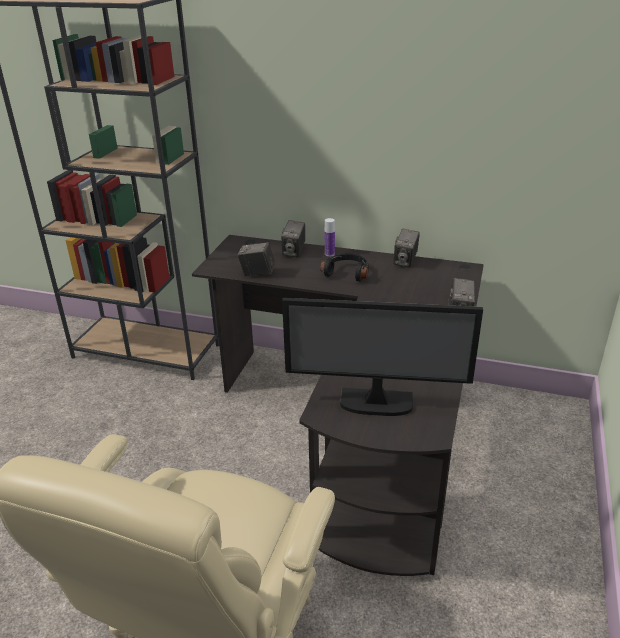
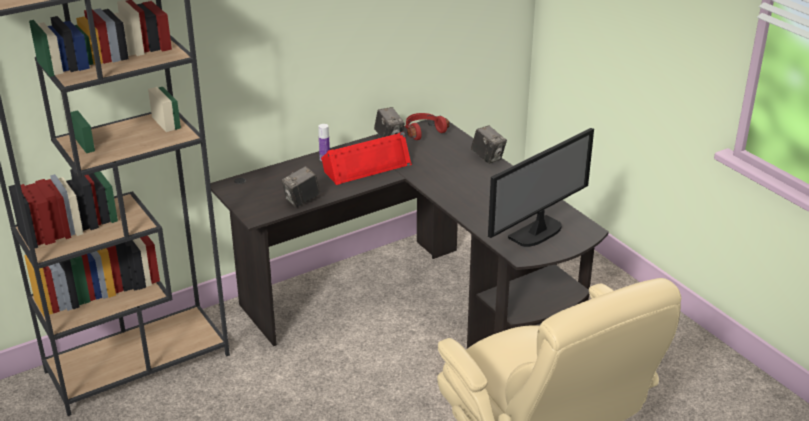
camera: 50 degrees left, 0 degrees up
(294, 252) = (294, 171): camera -> none
(347, 273) = (366, 166): black headphones -> red speaker
(443, 269) = (423, 131): none -> red headphones

